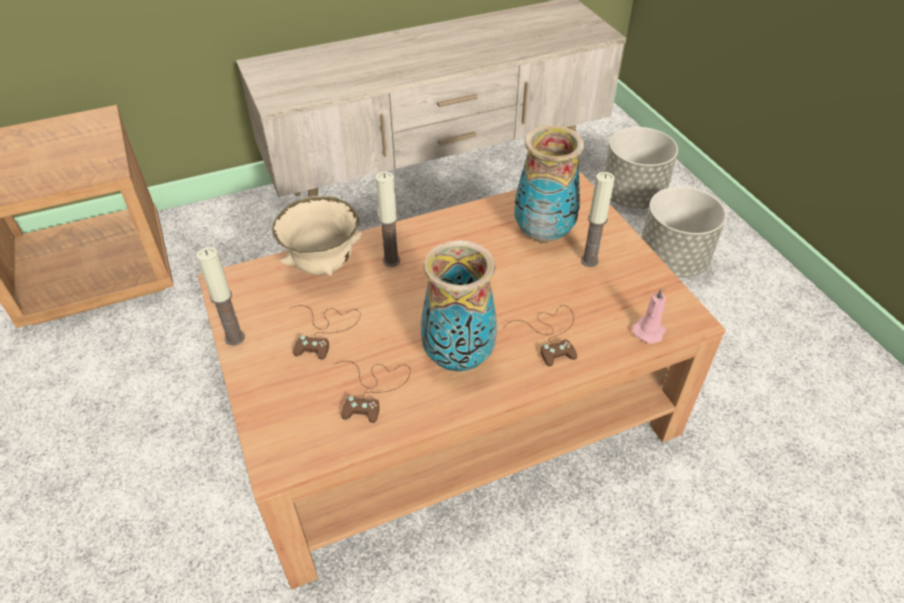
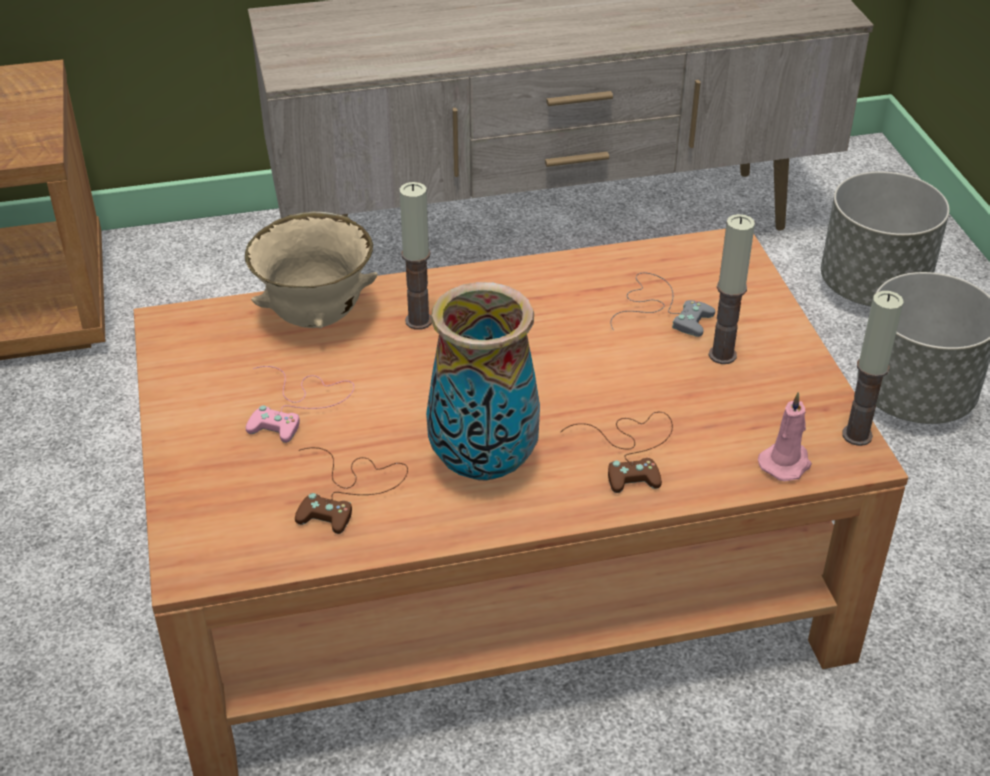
camera: 10 degrees right, 5 degrees down
(234, 338) = (168, 399): candle -> candle (857, 435)
(325, 330) = (299, 405): brown game controller -> pink game controller
(542, 233) = (660, 308): vase -> grey game controller

